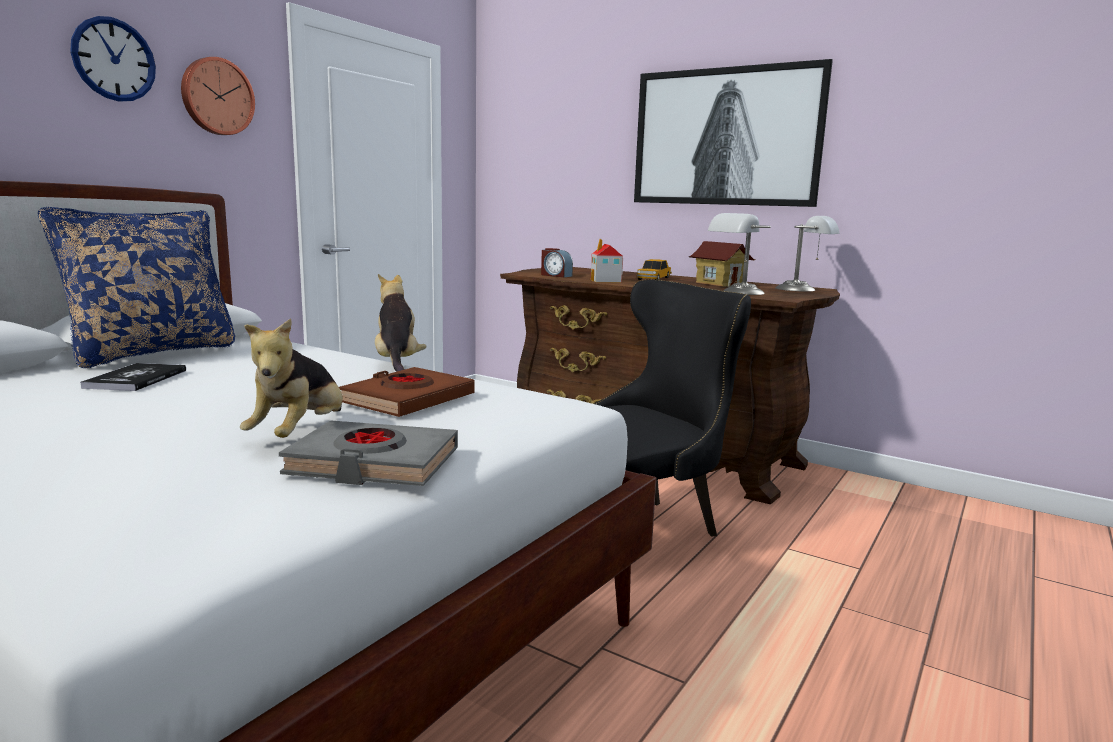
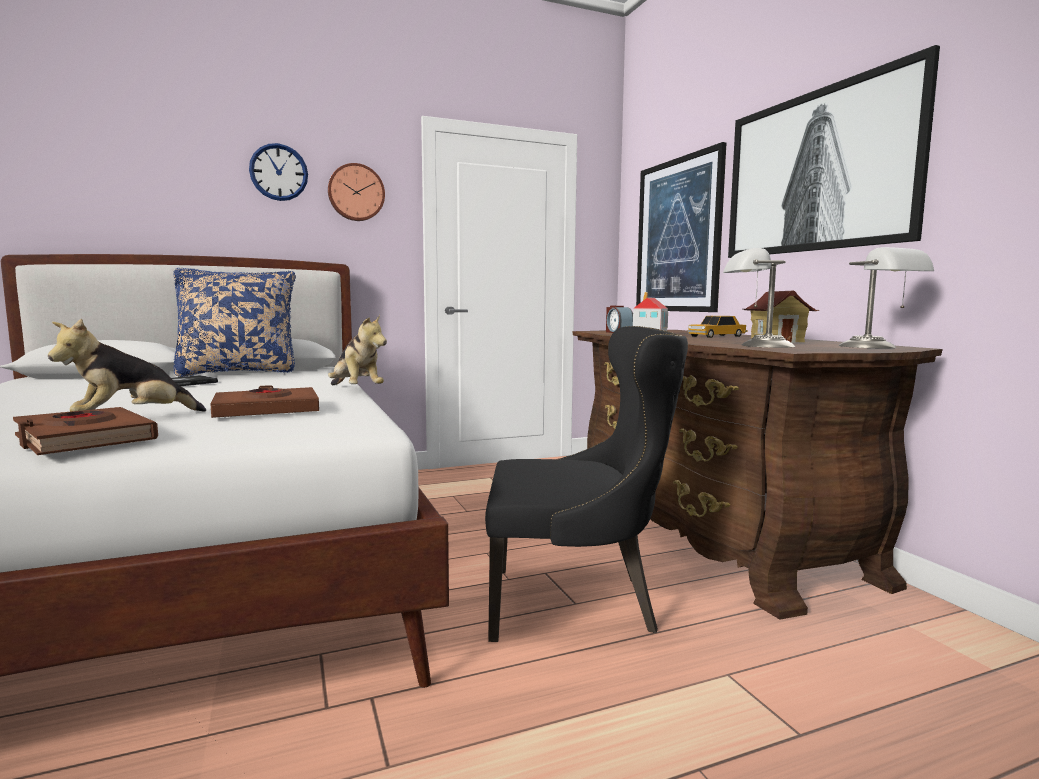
camera: 35 degrees right, 5 degrees down
(373, 463) = (84, 440): grey book -> brown book
(397, 363) = (356, 390): plush toy -> plush toy turned 120 degrees clockwise
(564, 173) = (677, 236): none -> picture

